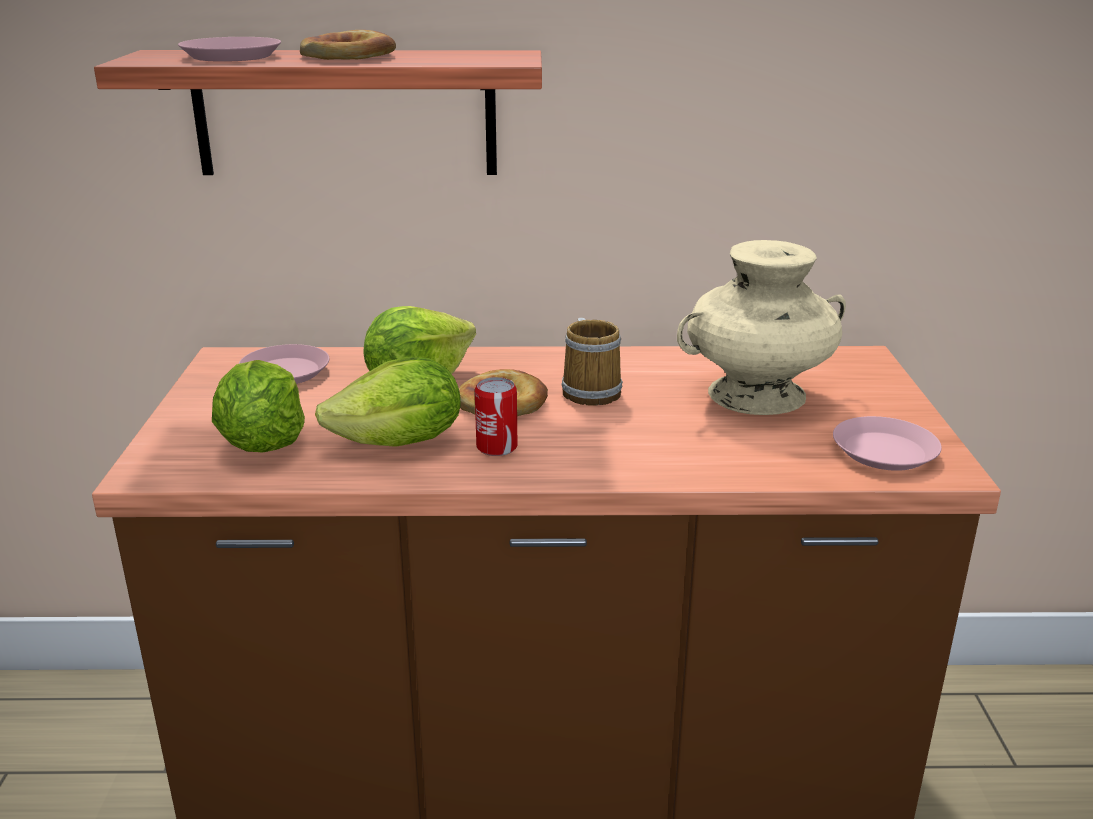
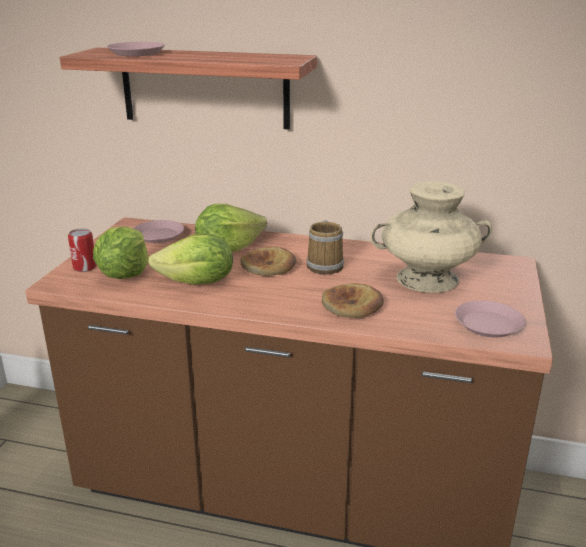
camera: 15 degrees right, 0 degrees up
(348, 56) = (199, 55): bread -> bread (352, 305)
(496, 447) = (250, 292): can -> can (85, 267)

